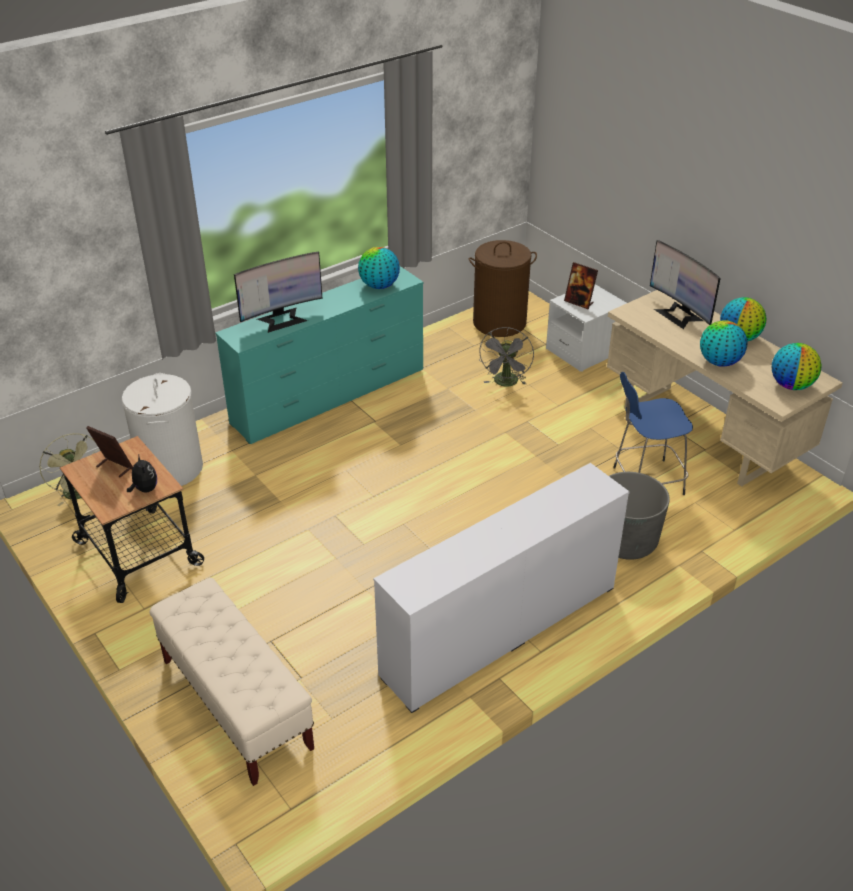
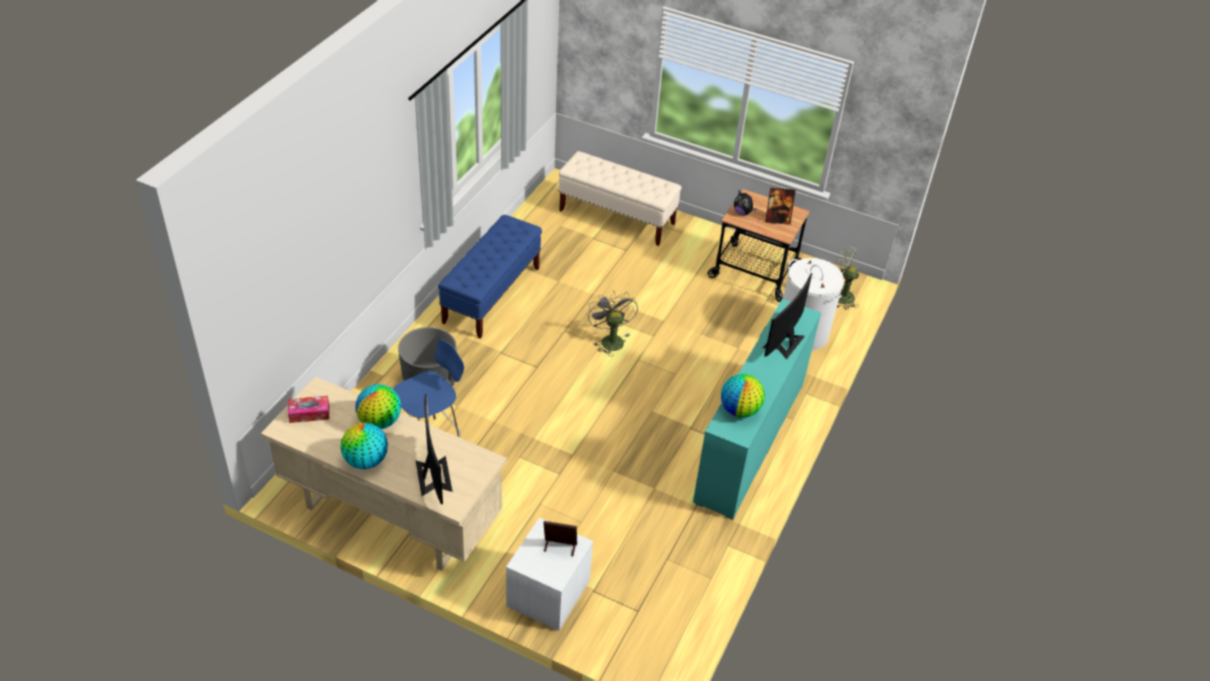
camera: 150 degrees right, 5 degrees up
(499, 322) = (662, 608): brown laundry basket -> none
(499, 630) = (492, 295): white dresser -> blue bench
(506, 383) = (603, 515): grey fan -> grey fan (610, 339)
(679, 315) = (433, 475): monitor -> monitor turned 45 degrees clockwise
(791, 385) = (309, 413): globe -> tissue box

